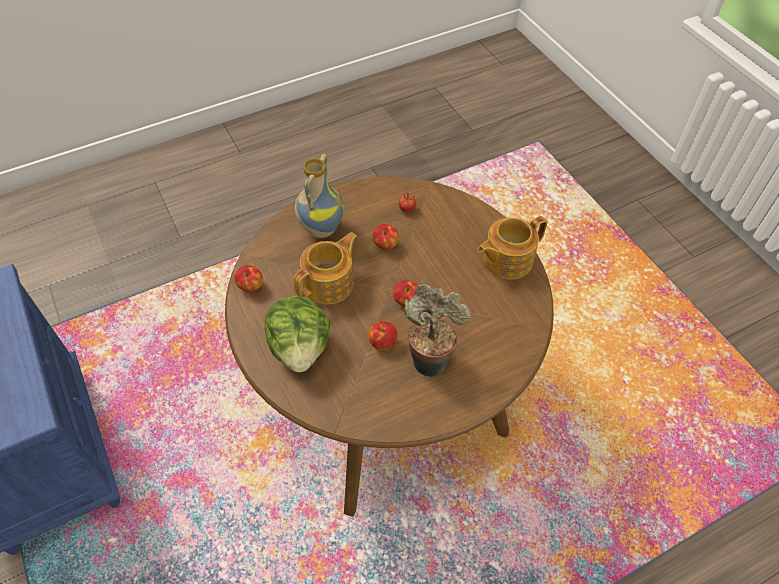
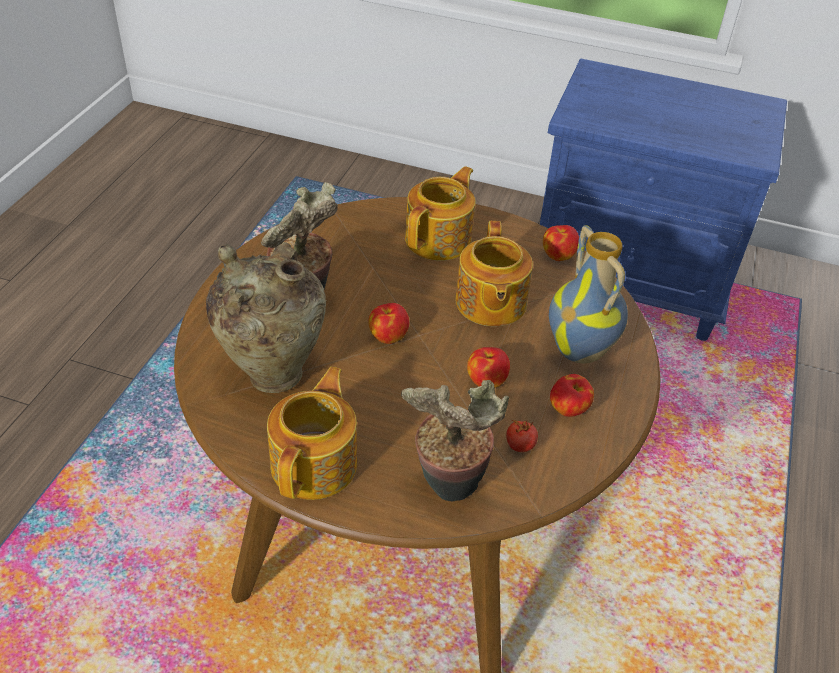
camera: 135 degrees right, 10 degrees down
(300, 348) = (440, 239): lettuce -> teapot
(382, 342) = (368, 286): apple -> apple (568, 409)
(457, 213) = (448, 487): none -> potted plant
(487, 322) = (273, 371): none -> beige vase

